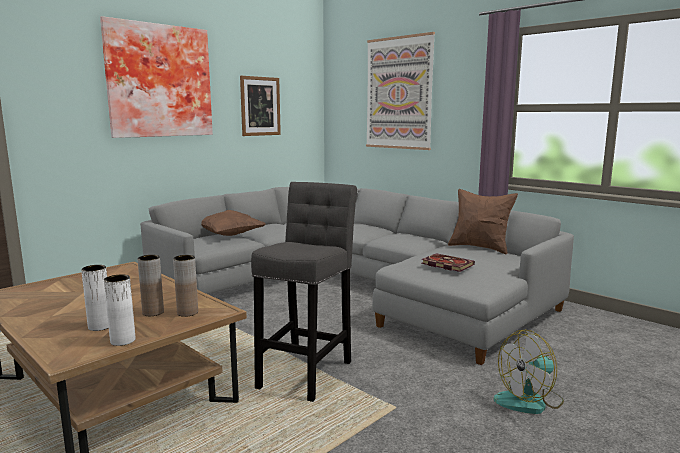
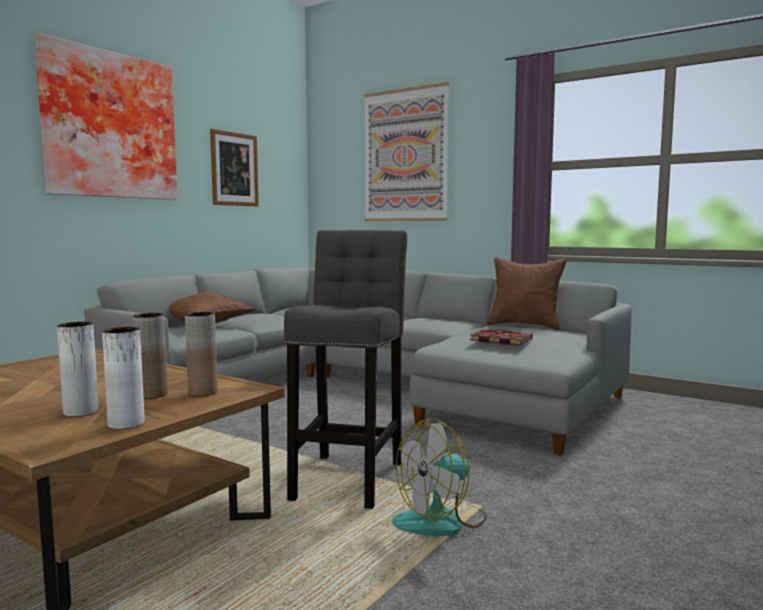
camera: 10 degrees left, 5 degrees down
(529, 401) = (636, 487): fan -> fan (441, 521)

